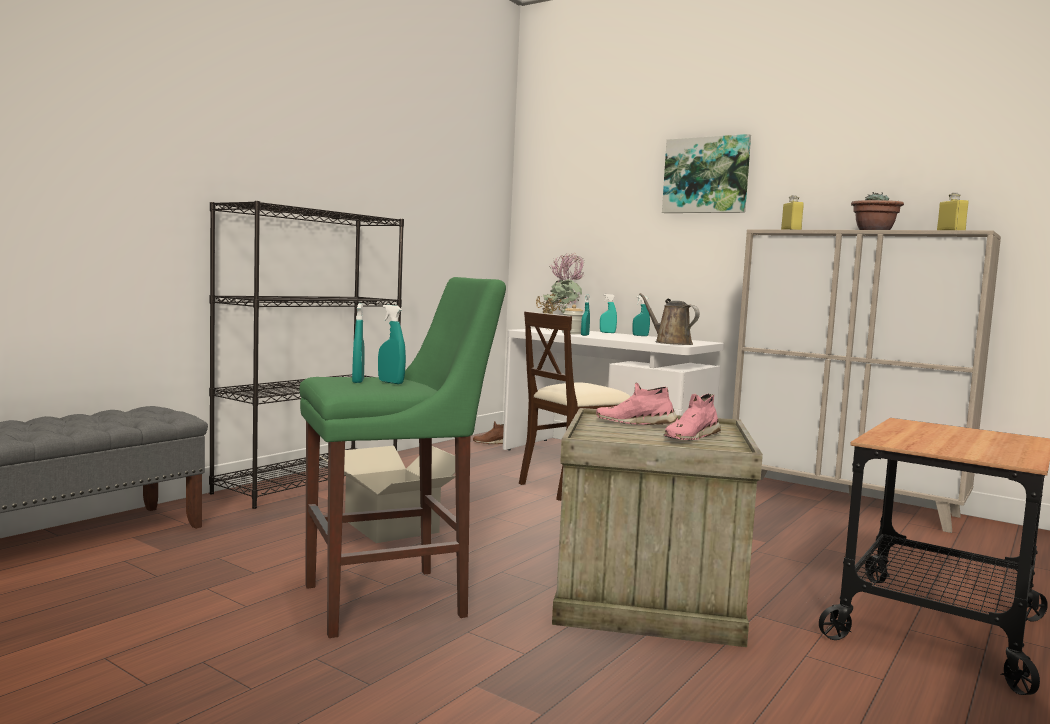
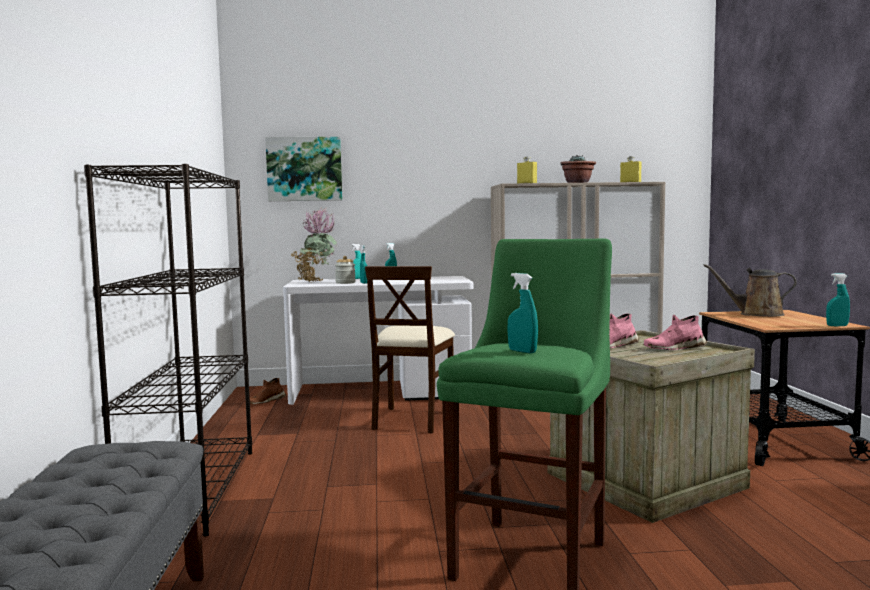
camera: 40 degrees left, 0 degrees up
(391, 382) = (541, 347): turquoise spray bottle -> turquoise spray bottle (837, 326)
(392, 526) = (374, 499): cardboard box -> none
(670, 343) = (446, 281): brown watering can -> brown watering can (756, 314)
(690, 437) = (673, 348): pink shoe -> pink shoe turned 75 degrees clockwise
(706, 175) = (430, 138): picture -> picture (304, 169)

